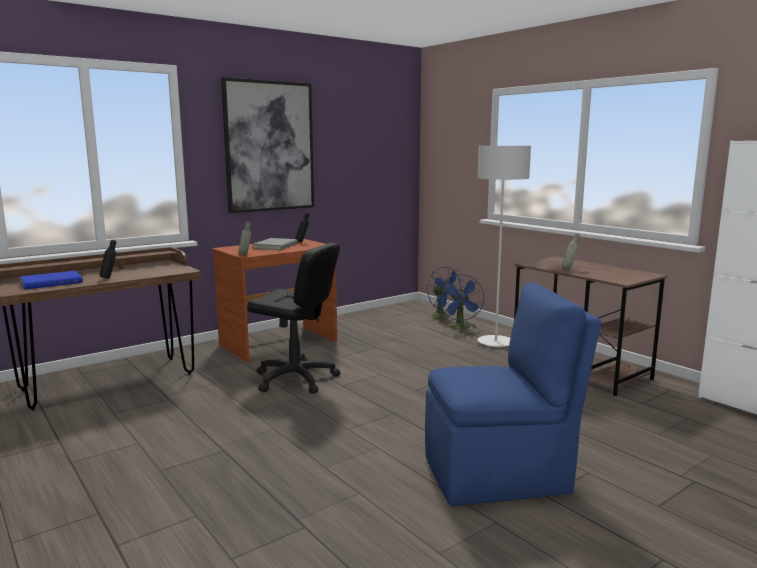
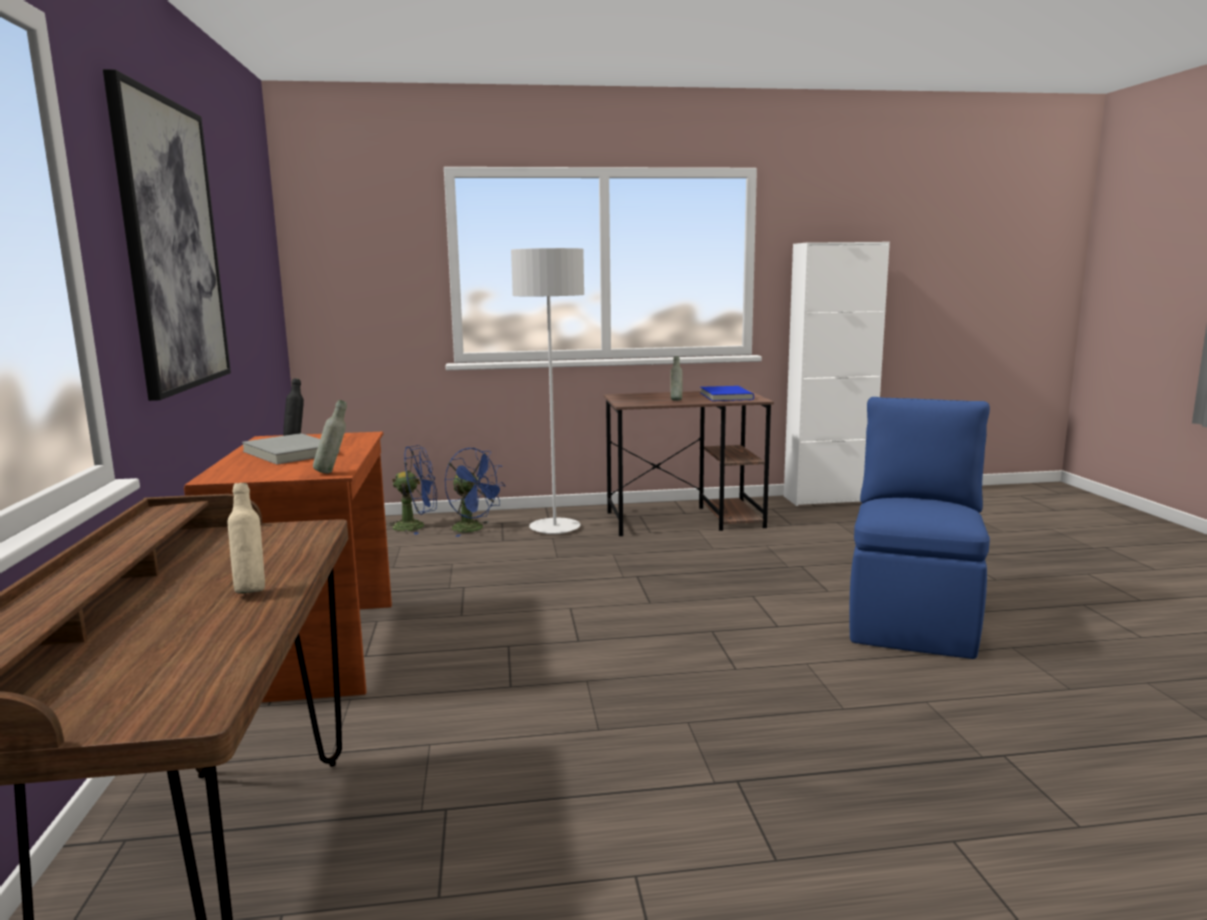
camera: 60 degrees left, 0 degrees up
(51, 282) = (151, 656): blue book -> blue book (725, 396)
(109, 278) = (251, 590): black bottle -> beige bottle
(295, 379) = (508, 668): black office chair -> none

